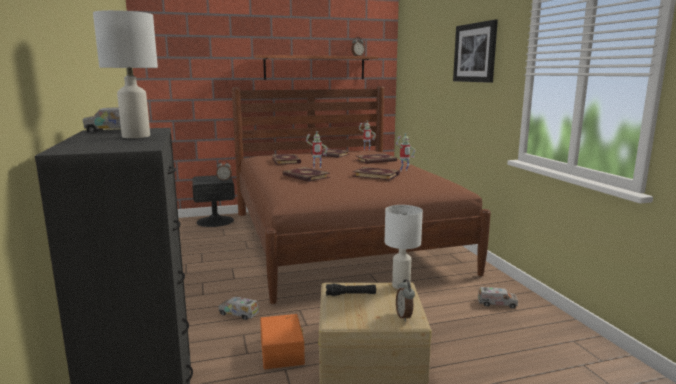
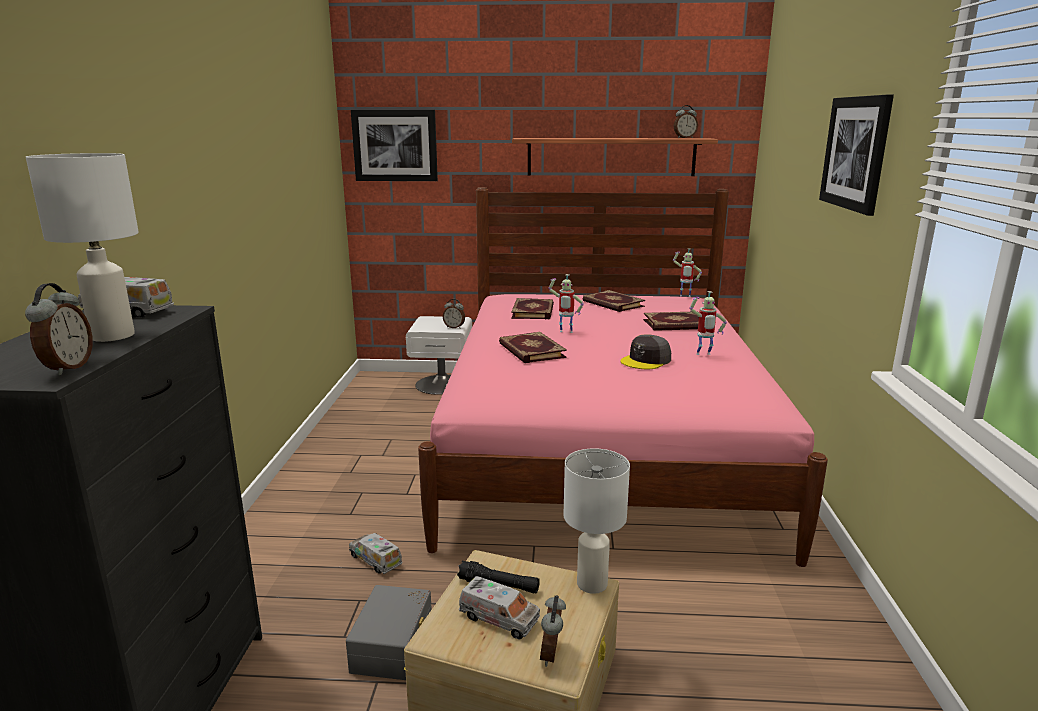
camera: 20 degrees right, 5 degrees up
(143, 145) = (67, 368): none -> alarm clock
(173, 60) = (395, 145): none -> picture
(215, 221) = (442, 384): black nightstand -> white nightstand
(283, 351) = (394, 645): orange storage box -> grey storage box
(340, 240) = (600, 447): brown bed -> pink bed
(376, 175) = (646, 360): book -> grey cap
(497, 303) = (798, 634): toy truck -> toy truck (499, 618)

